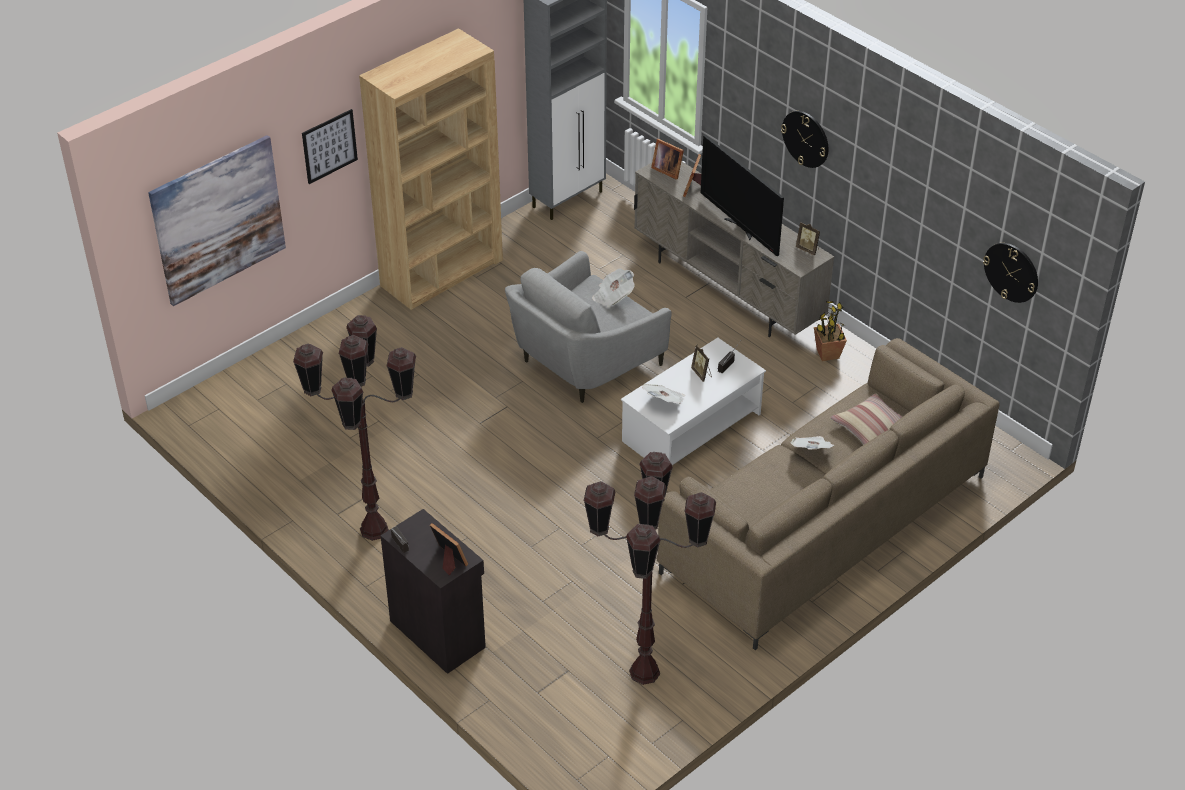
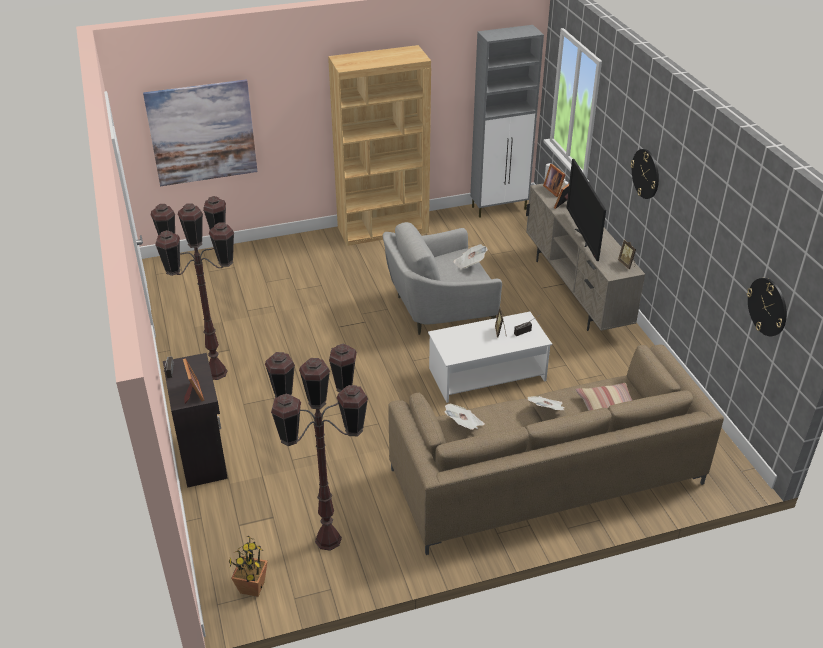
camera: 25 degrees right, 5 degrees down
(329, 146) = (300, 105): picture -> none
(664, 402) = (458, 343): newspaper -> newspaper (464, 424)
(828, 354) = (626, 355): potted plant -> potted plant (252, 587)

